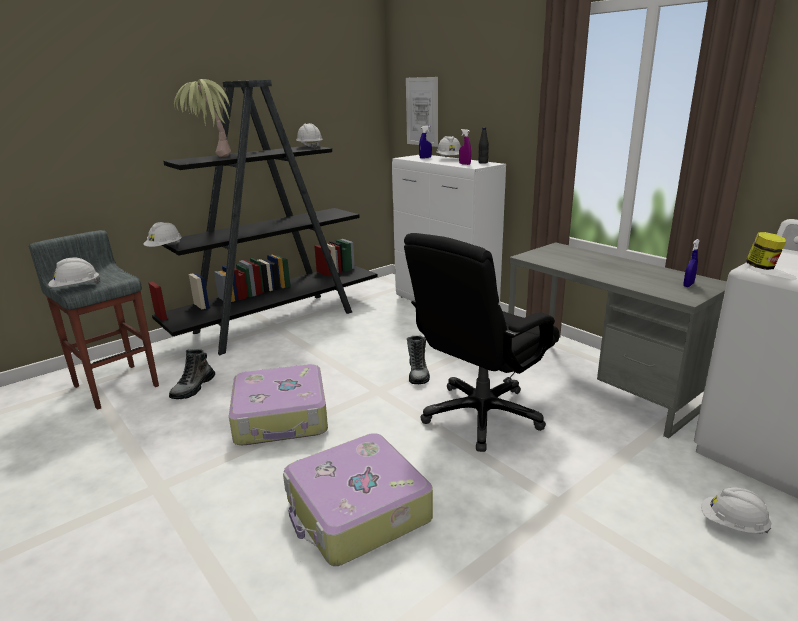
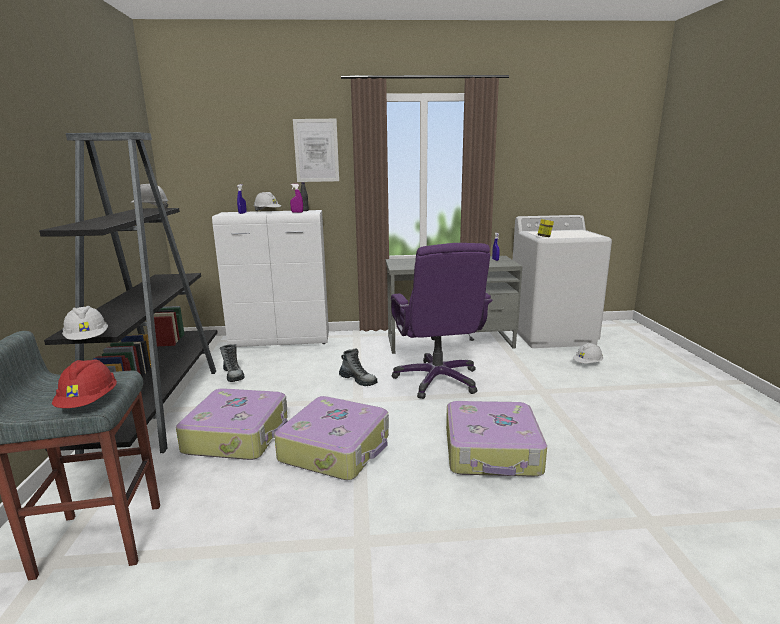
camera: 55 degrees left, 5 degrees down
(76, 288) = (89, 403): white hard hat -> red hard hat
(193, 388) = (206, 483): boot -> boot (233, 375)
(211, 159) = (105, 223): potted plant -> none
(265, 368) = (238, 435): none -> suitcase
(422, 111) = (211, 174): picture -> picture (316, 150)
(481, 416) = (437, 380): black office chair -> purple office chair

